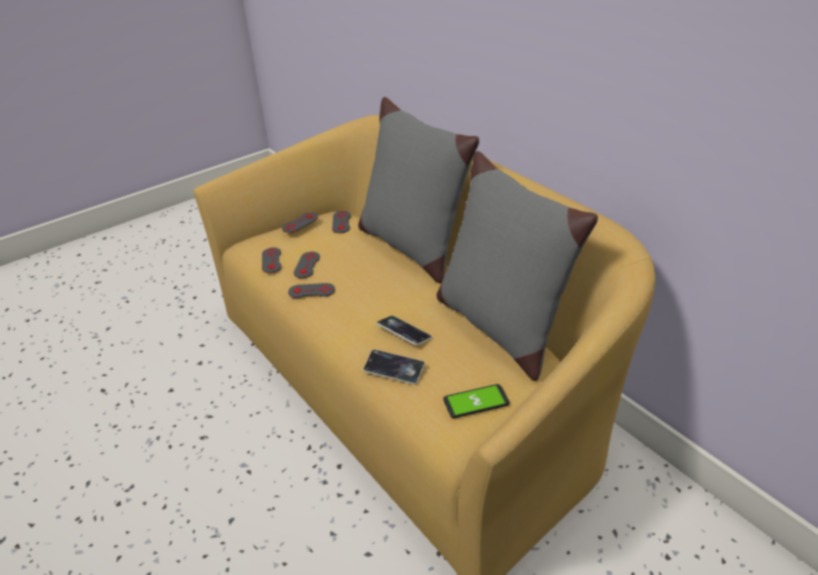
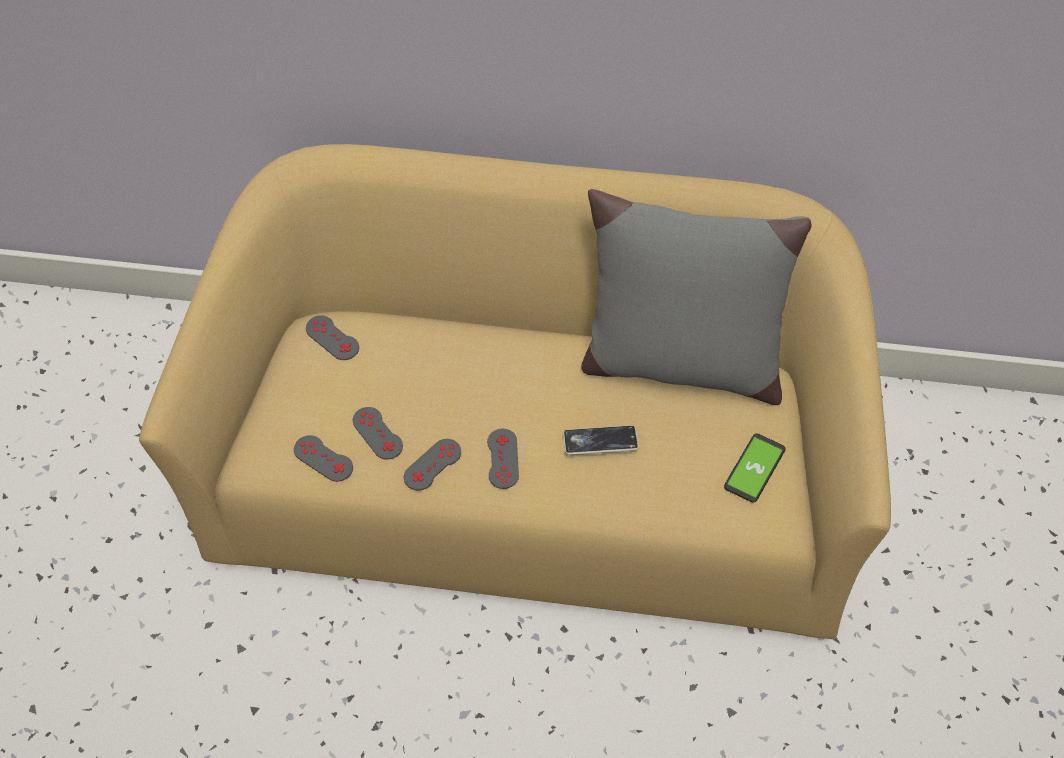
camera: 45 degrees left, 20 degrees up
(300, 223) = (291, 378): grey game controller -> grey game controller (503, 459)
(394, 369) = (642, 493): phone -> none
(412, 246) = (464, 315): grey pillow -> none

